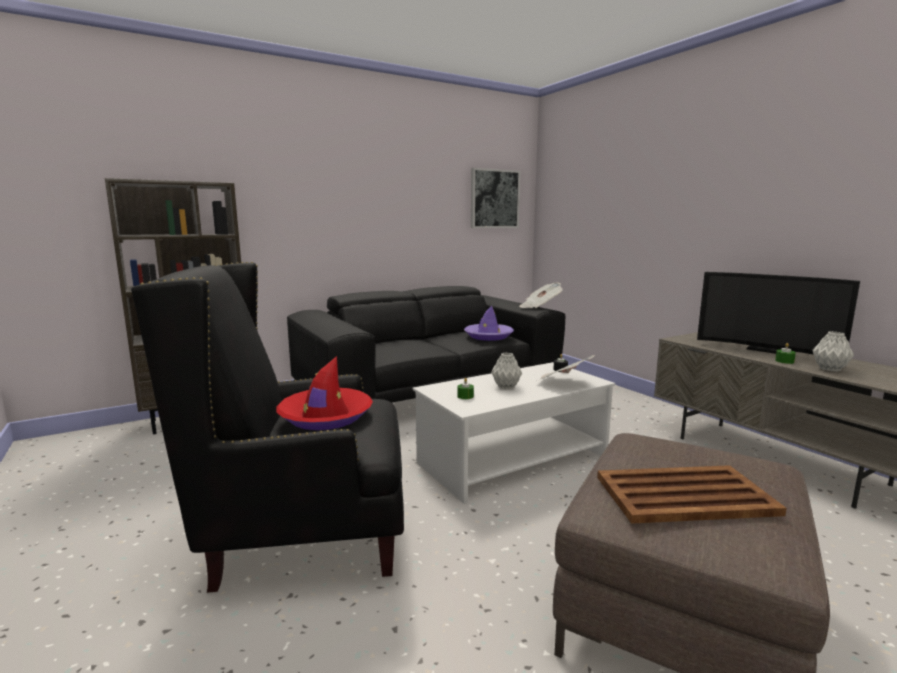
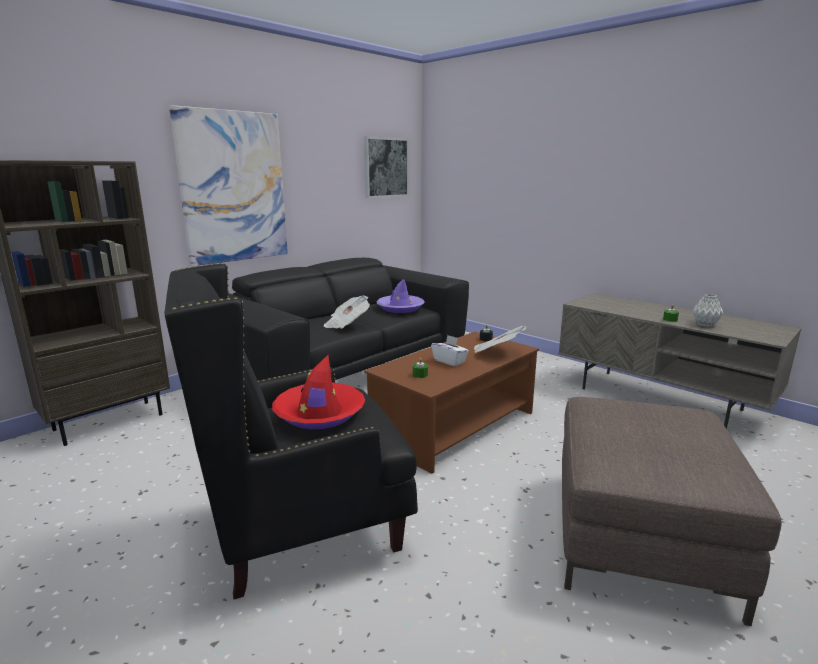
camera: 15 degrees left, 5 degrees up
(334, 213) = (233, 187): none -> picture
(506, 387) = (449, 361): grey vase -> white tissue box
(514, 459) = (455, 425): white coffee table -> brown coffee table
(540, 307) = (444, 276): newspaper -> newspaper (347, 324)
(686, 495) = (657, 447): brown tray -> none
(768, 350) = (652, 309): television -> none

